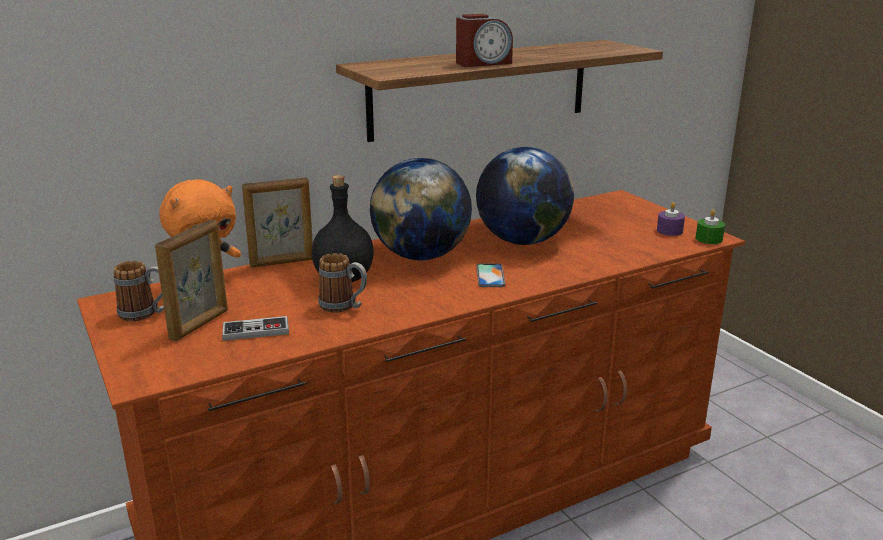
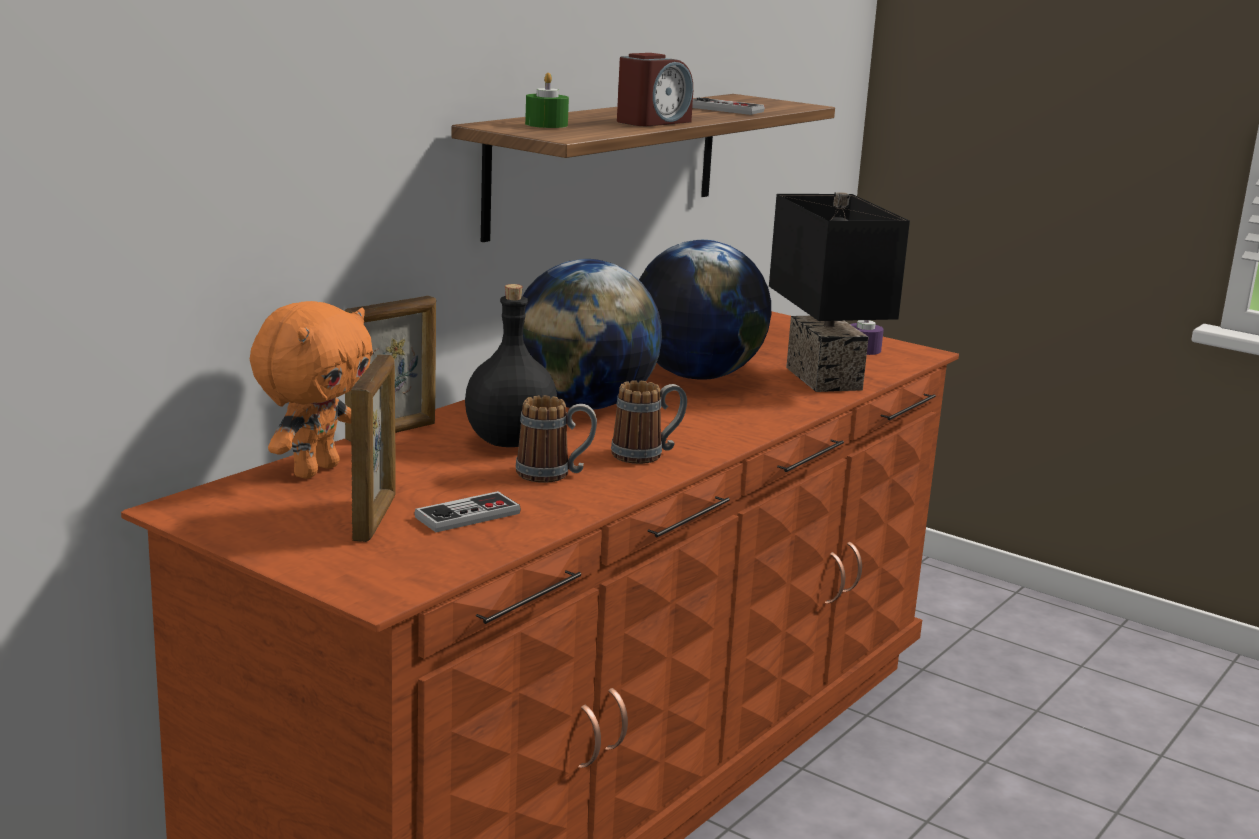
camera: 25 degrees left, 5 degrees down
(145, 314) = (269, 516): mug -> mug (647, 454)
(490, 276) = (704, 419): phone -> none
(564, 53) = (725, 109): none -> game controller
(616, 252) = (828, 379): none -> black table lamp
(709, 239) = (918, 355): green candle -> green candle (546, 124)

